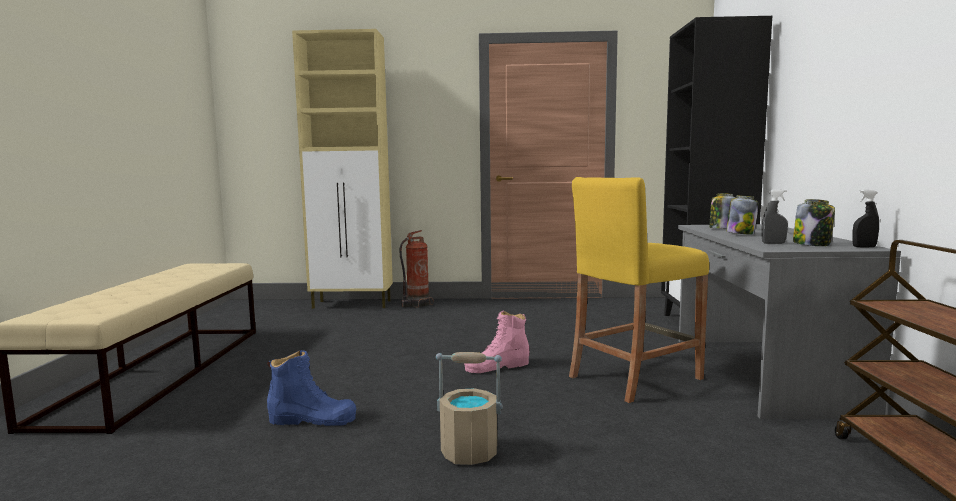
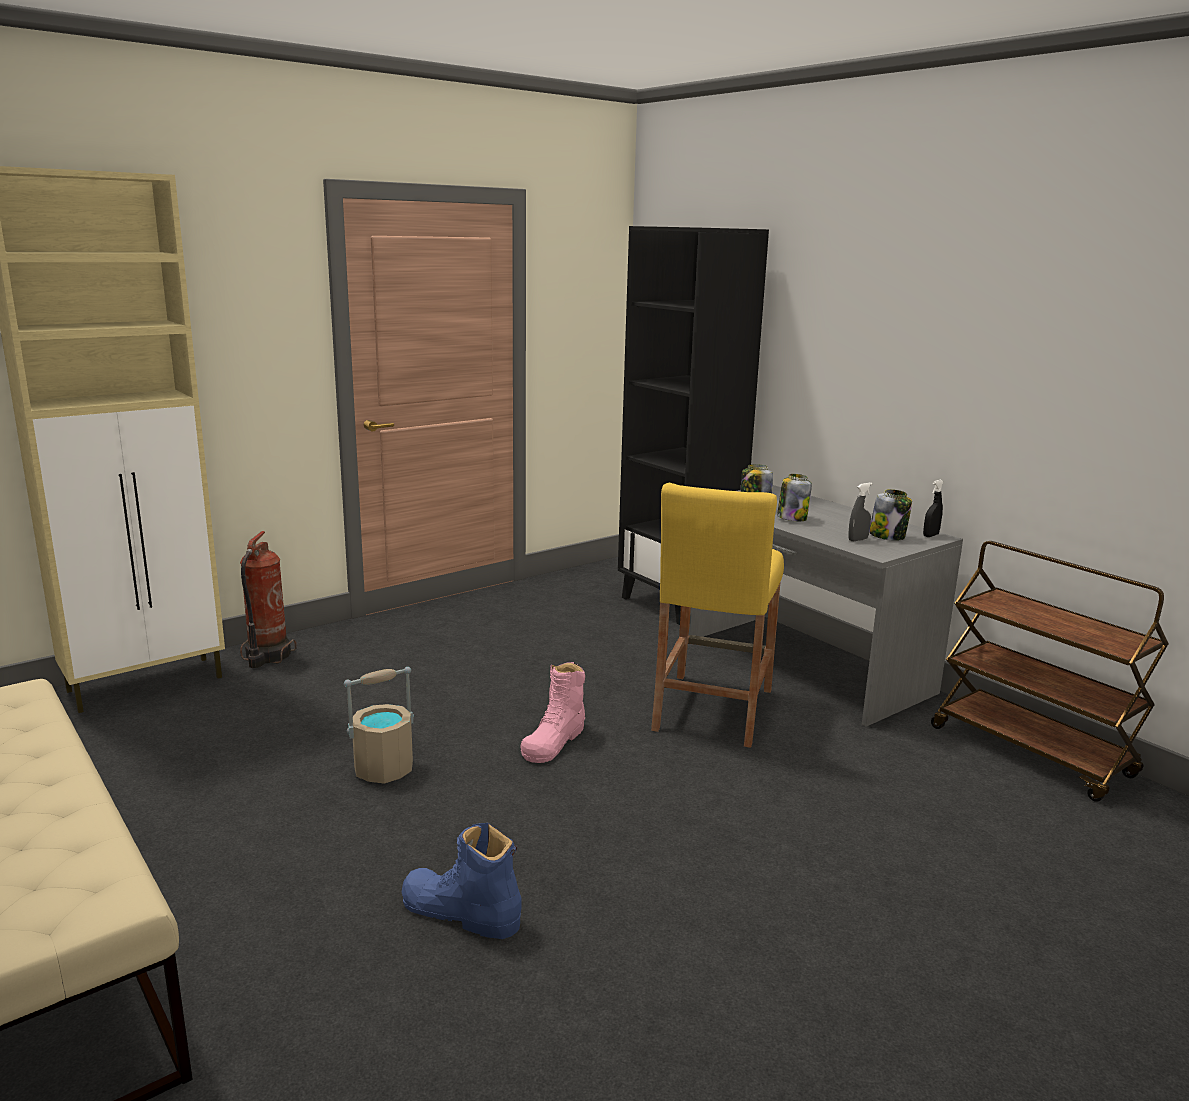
camera: 40 degrees left, 10 degrees up
(313, 419) = (460, 913): blue boot -> blue boot turned 120 degrees counterclockwise
(470, 452) = (699, 874): beige bucket -> beige bucket (384, 769)

